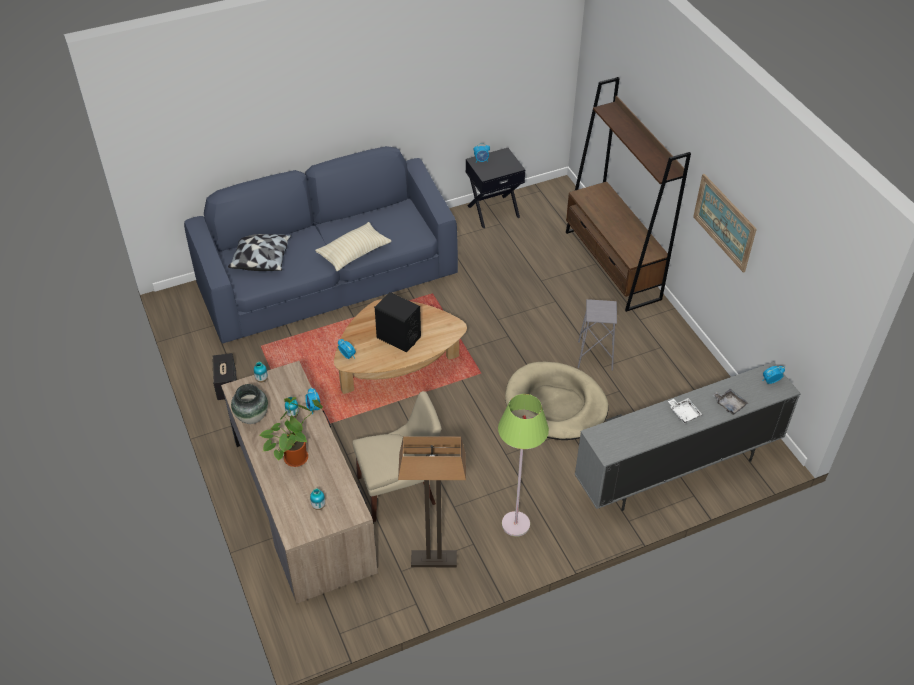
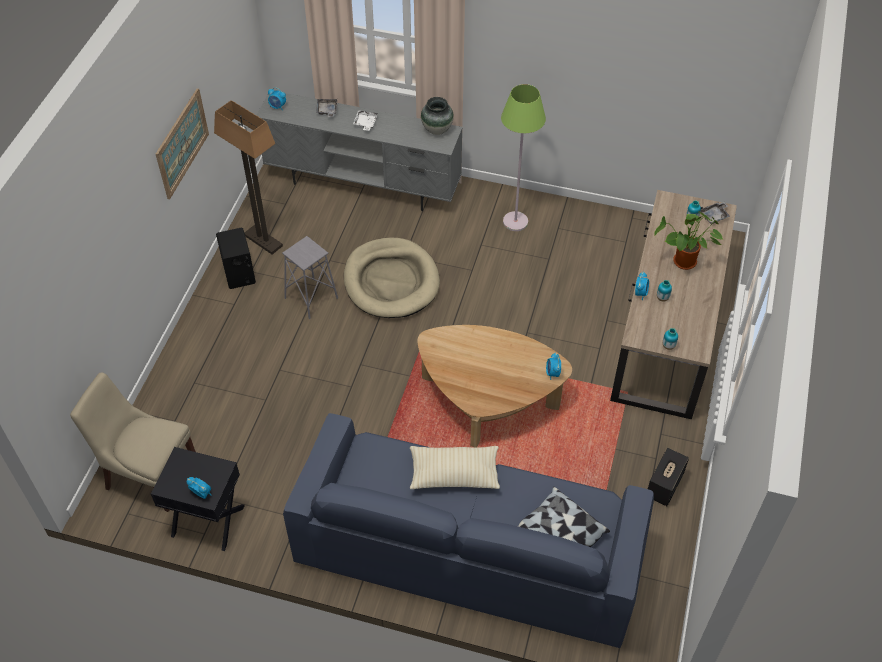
camera: 140 degrees left, 5 degrees up
(252, 417) = (699, 316): vase -> vase (437, 129)
(299, 523) = (714, 216): none -> grey tray
(398, 337) = (490, 362): black speaker -> black speaker (239, 273)
(399, 489) = (579, 295): beige chair -> beige chair (149, 473)
(434, 559) = (595, 235): floor lamp -> floor lamp (262, 241)
(612, 265) = (184, 370): brown bookcase -> none

